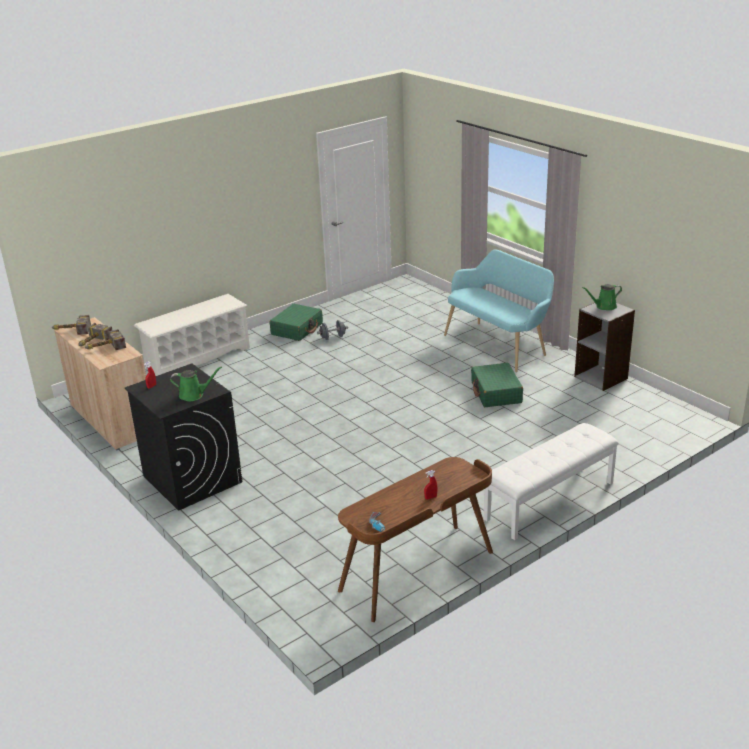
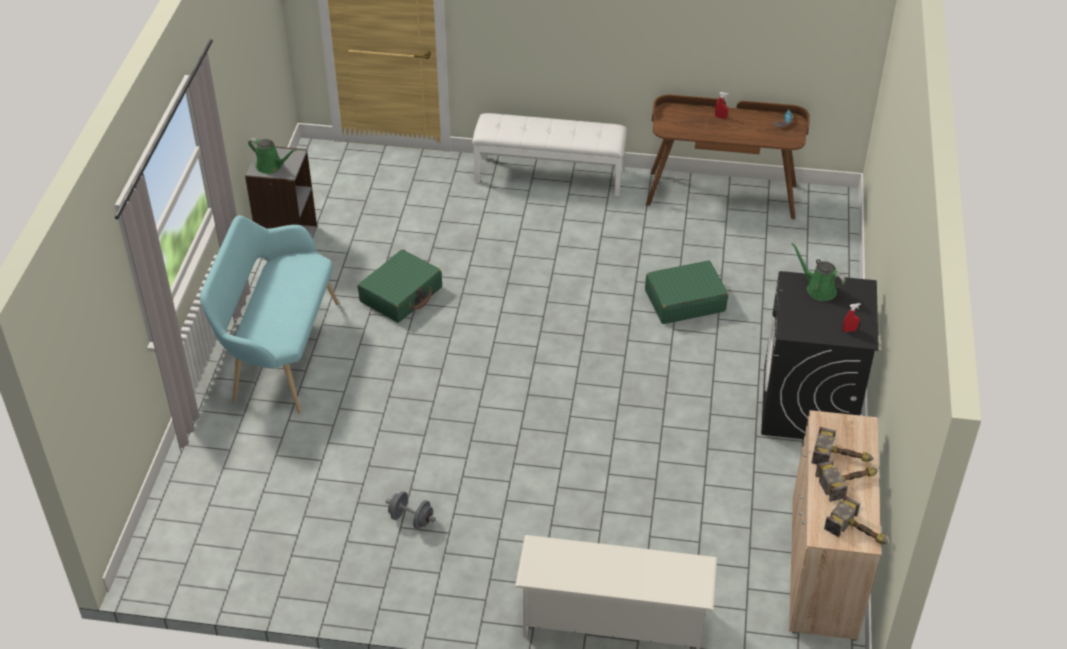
camera: 135 degrees left, 15 degrees up
(297, 329) = (425, 578): green suitcase -> green suitcase (684, 301)

